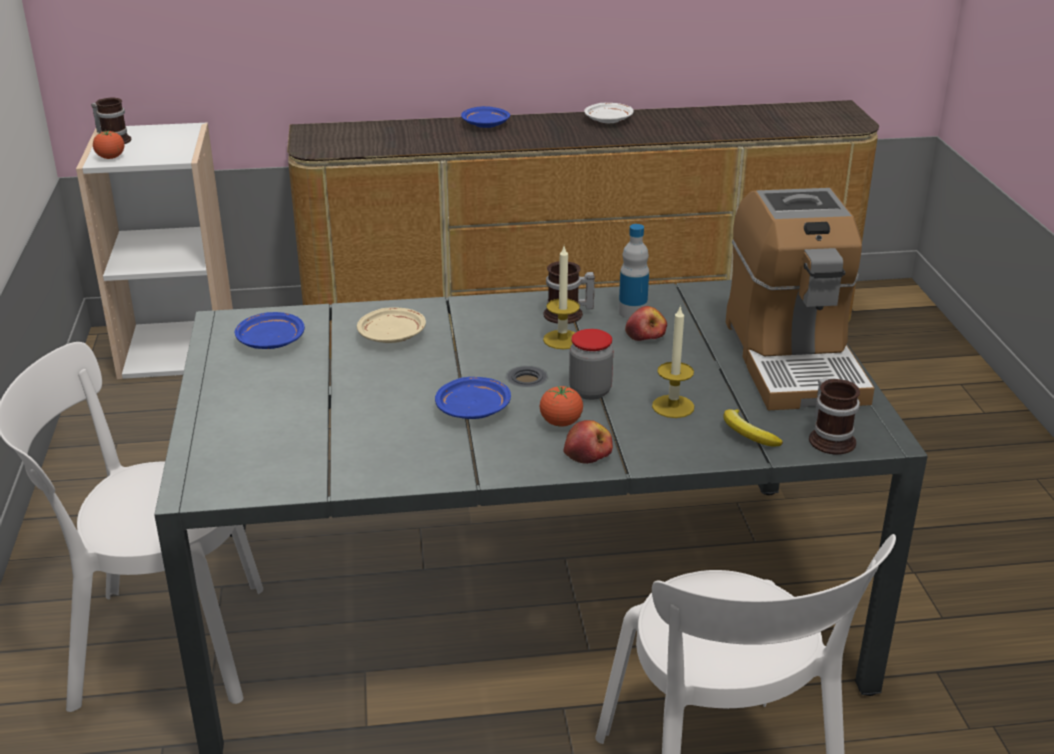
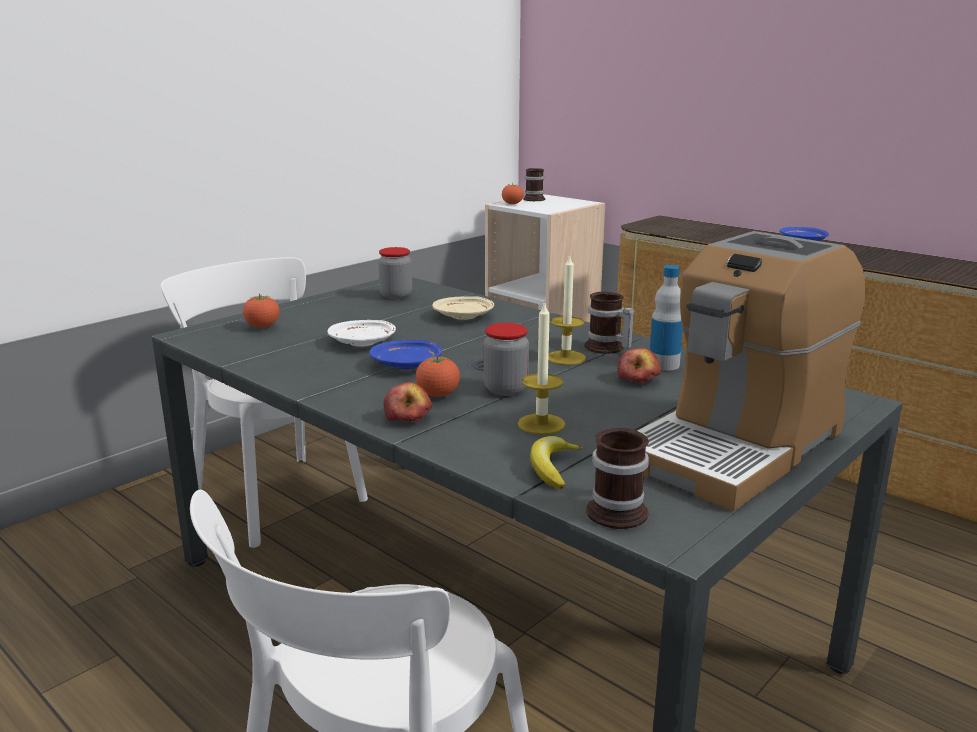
camera: 50 degrees right, 10 degrees down
(243, 442) = (262, 327): none -> tomato
(270, 341) = (396, 296): blue plate -> jar
(608, 120) = (927, 261): white plate -> white plate (363, 342)

